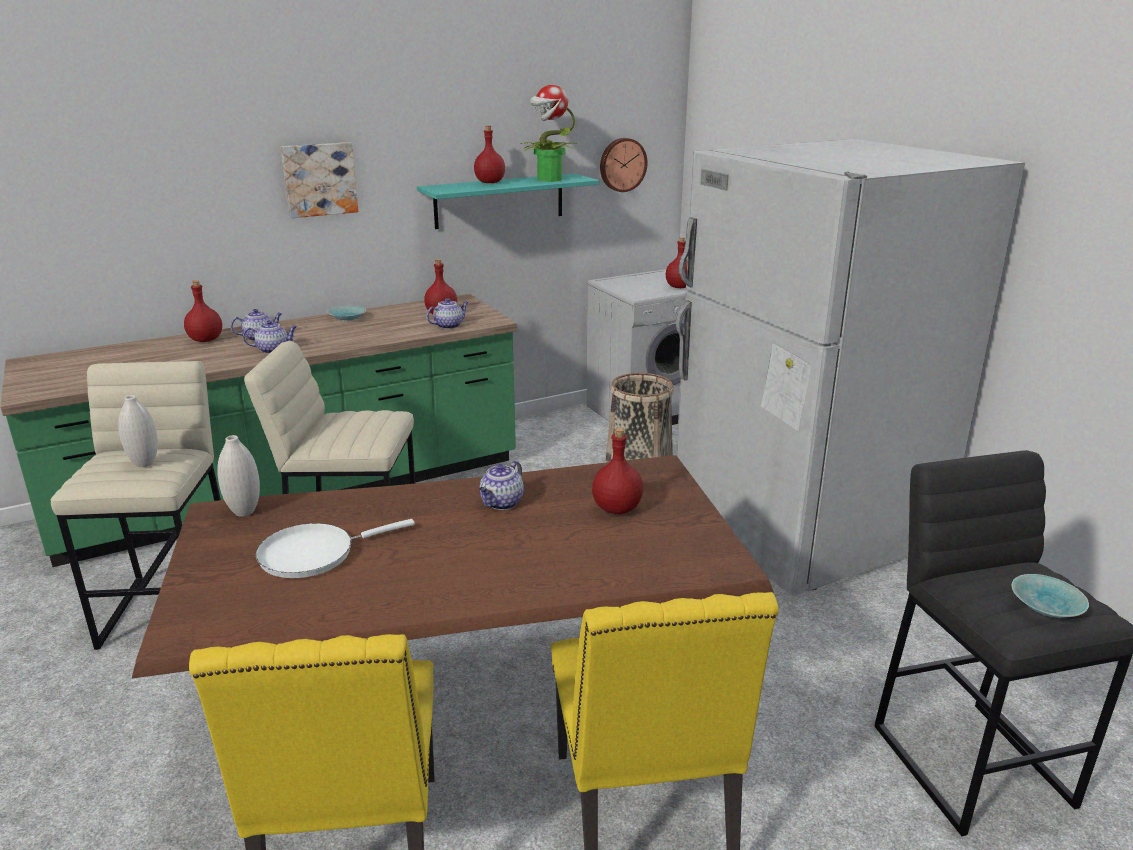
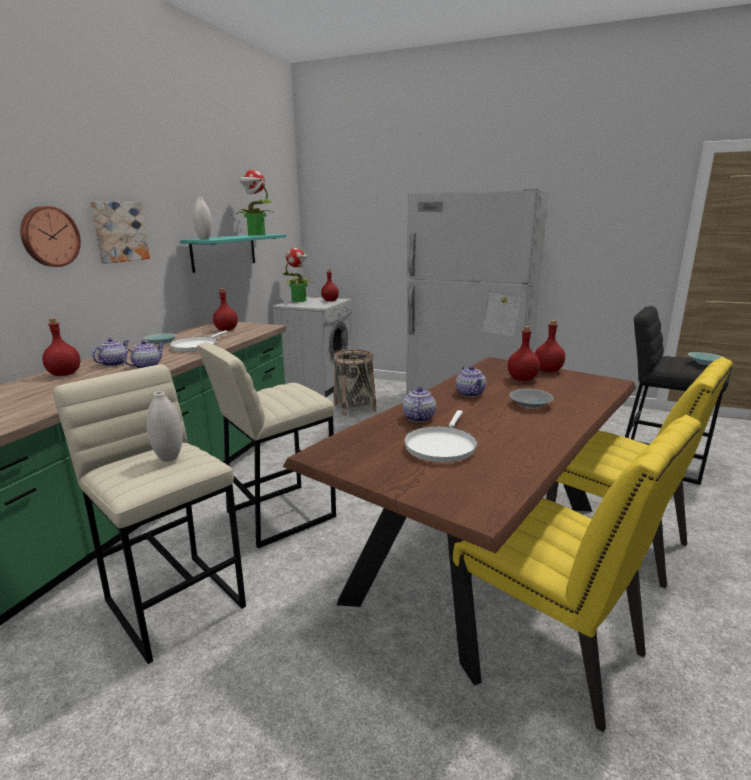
camera: 40 degrees left, 5 degrees down
(244, 512) = (341, 446): white vase -> white vase (204, 239)
(364, 333) = (196, 346): none -> white frying pan
(449, 326) = (247, 333): teapot -> teapot (418, 418)
(489, 183) = (225, 237): red bottle -> red bottle (548, 371)
(524, 550) = (531, 405): none -> grey bowl
(622, 164) = (277, 229): wall clock -> wall clock (49, 236)
(639, 277) = (299, 300): none -> potted plant

